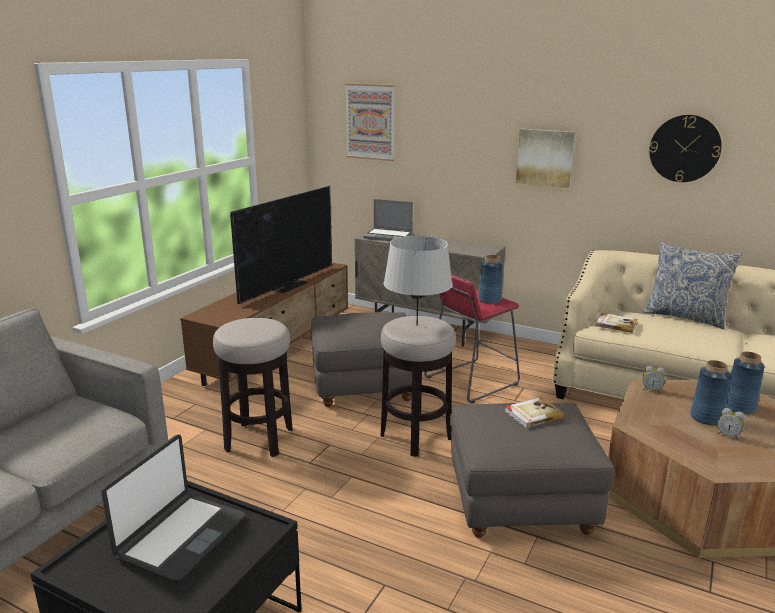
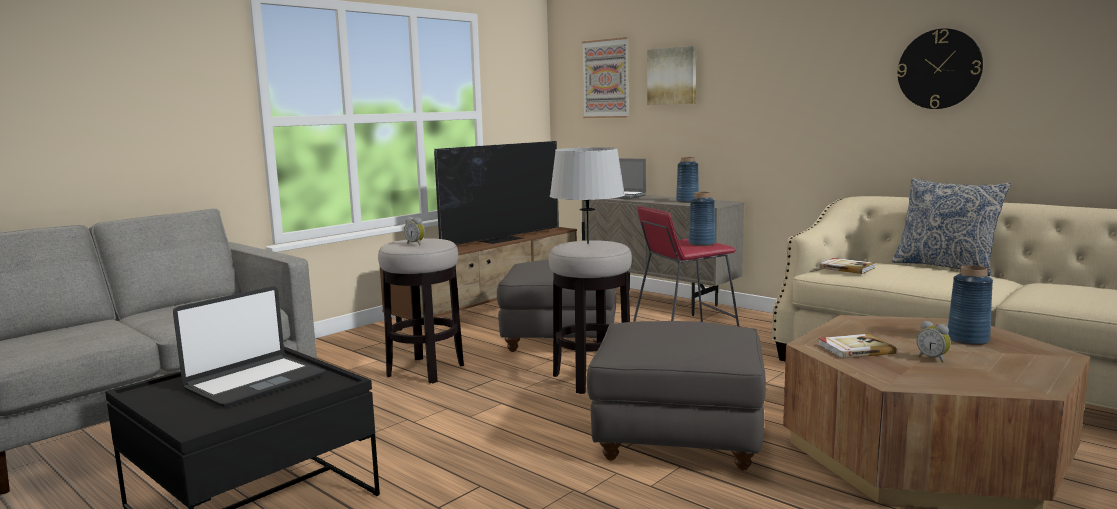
camera: 15 degrees right, 10 degrees down
(533, 414) = (689, 326): book -> book (854, 349)
(545, 157) = (783, 97): picture -> picture (672, 76)
(651, 390) = (860, 322): alarm clock -> alarm clock (416, 244)
(706, 417) = (914, 344): blue vase -> blue vase (687, 201)

